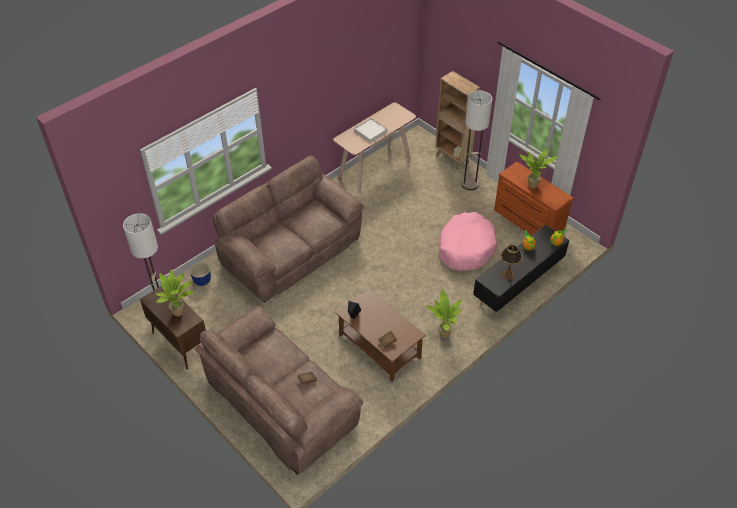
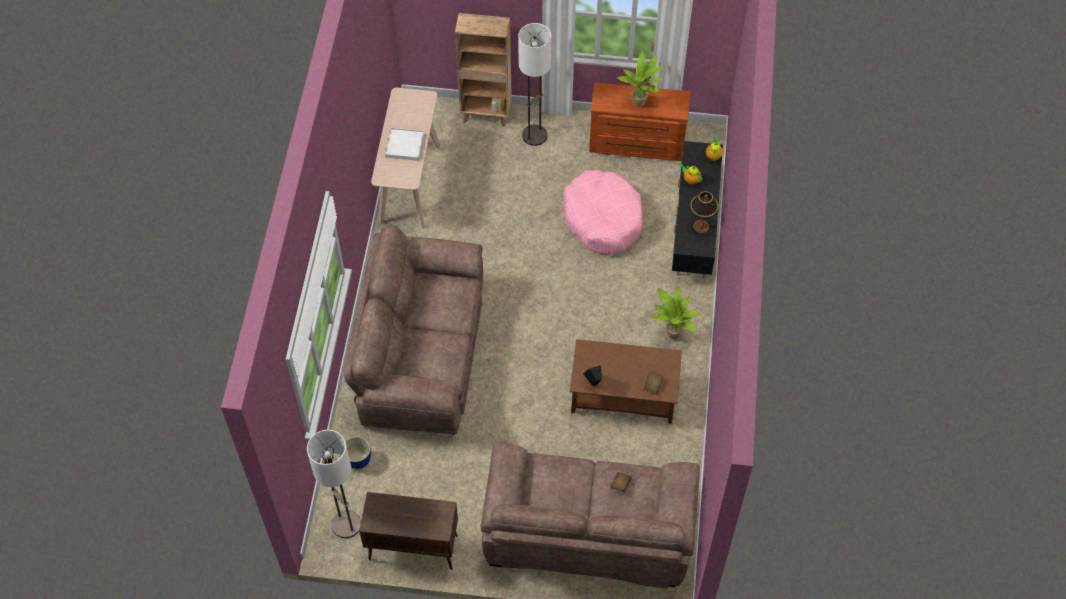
camera: 40 degrees left, 10 degrees up
(180, 313) = (422, 513): potted plant -> none

